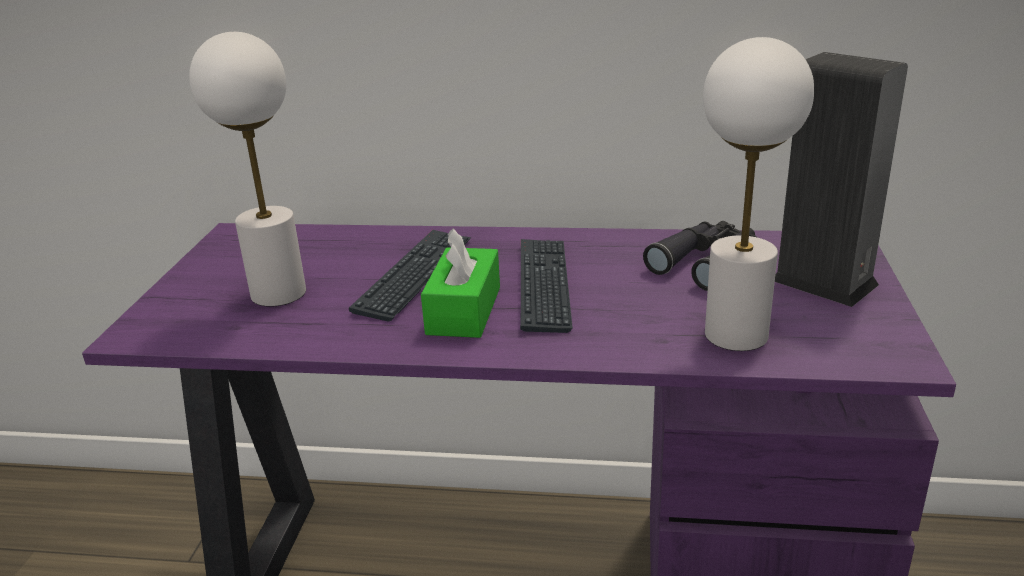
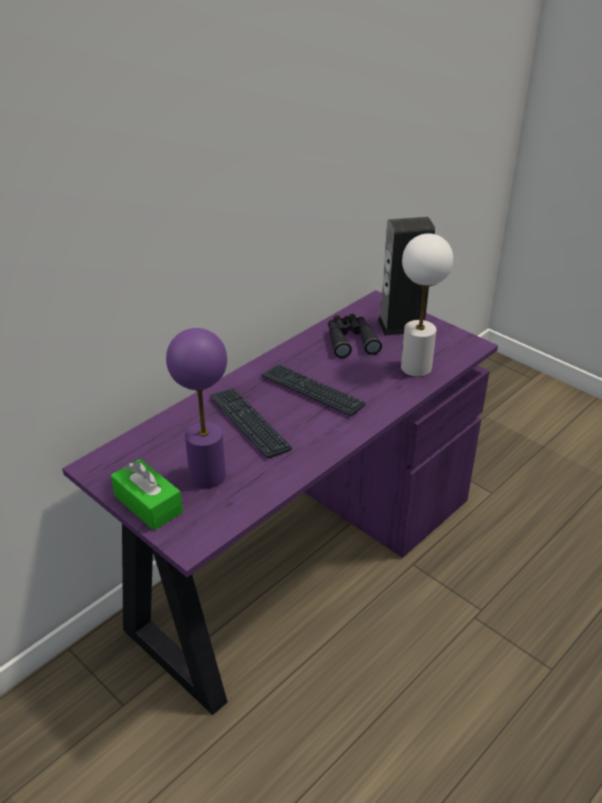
camera: 55 degrees left, 10 degrees up
(279, 293) = (207, 475): white table lamp -> purple table lamp
(464, 310) = (307, 424): green tissue box -> green tissue box (148, 504)

